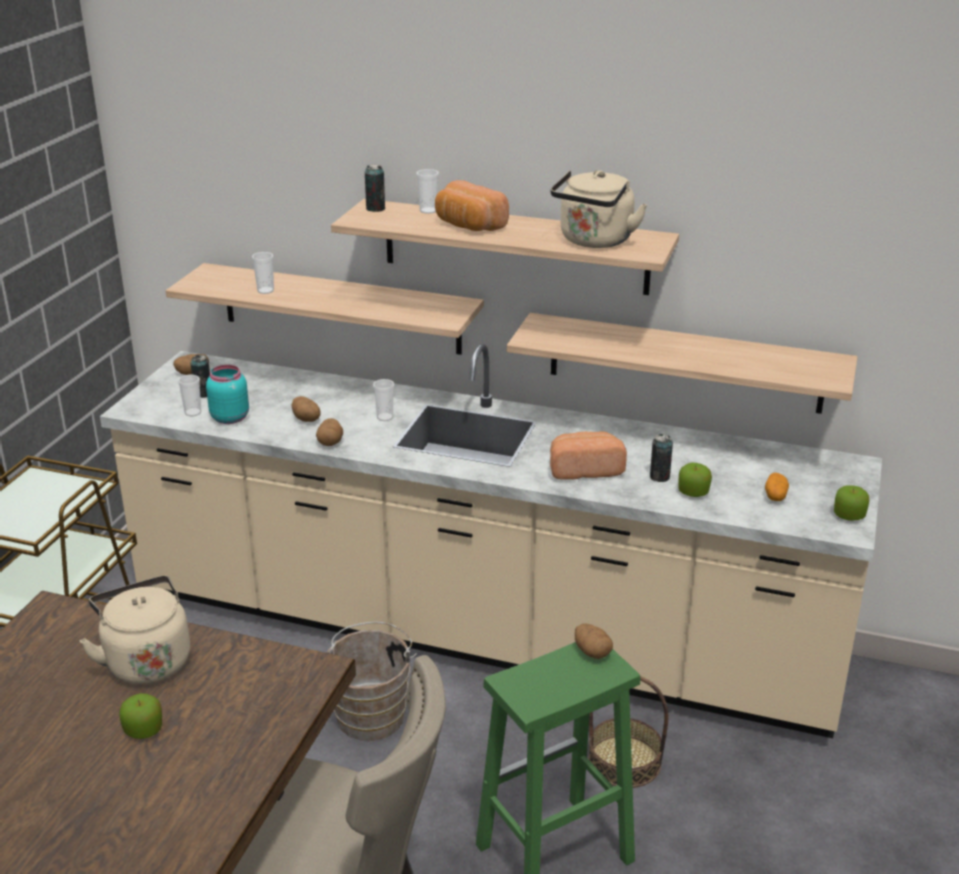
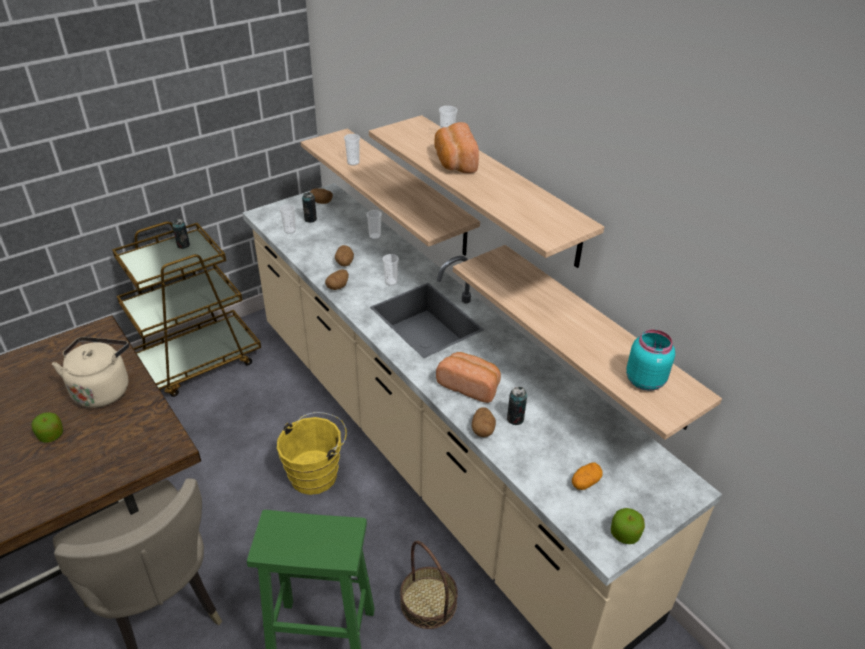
camera: 35 degrees right, 10 degrees up
(230, 417) = (305, 243): turquoise jar -> turquoise jar (645, 380)
(307, 384) = (375, 236): none -> cup
(372, 713) = (316, 473): brown bucket -> yellow bucket
(375, 209) = (415, 126): can -> can (183, 245)
(592, 652) = (346, 531): potato -> potato (482, 429)
(594, 241) = (523, 210): beige kettle -> none
(693, 492) = (524, 445): apple -> none

